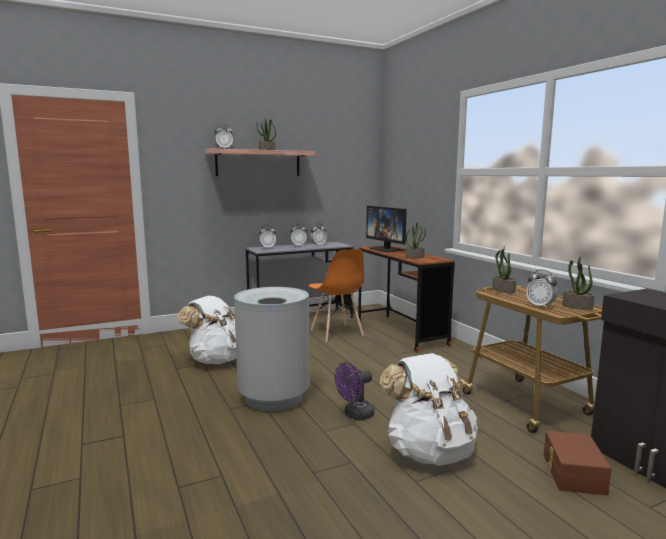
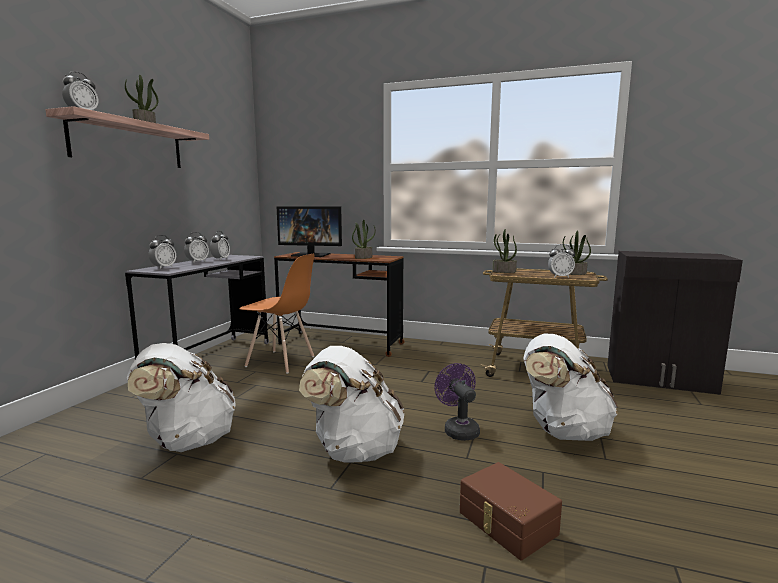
camera: 45 degrees left, 0 degrees up
(274, 397) = (354, 450): grey trash can -> white backpack
(355, 415) = (458, 429): purple fan -> purple fan turned 150 degrees clockwise
(572, 473) = (643, 403): brown storage box -> brown storage box (506, 524)

